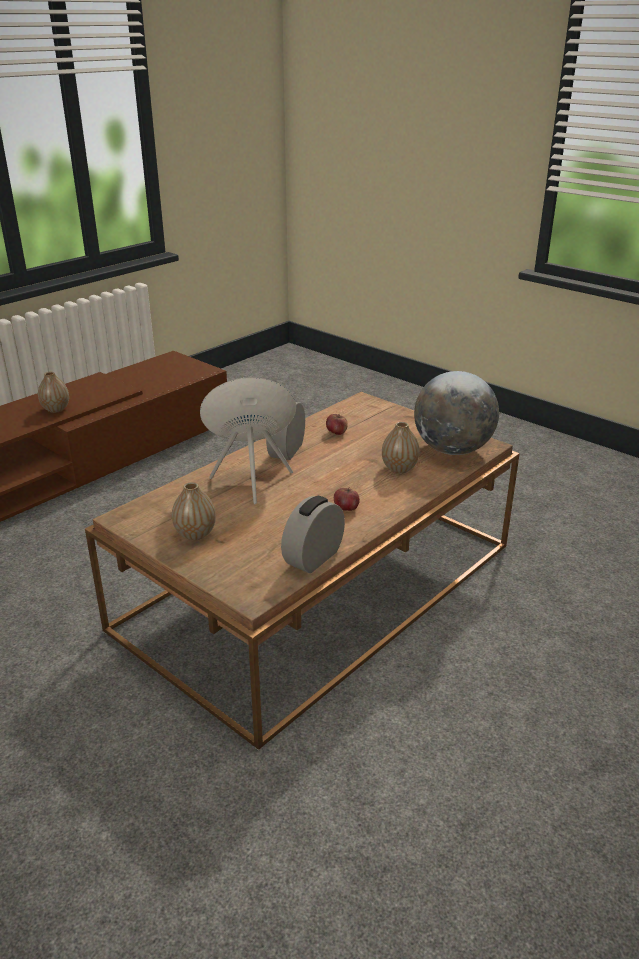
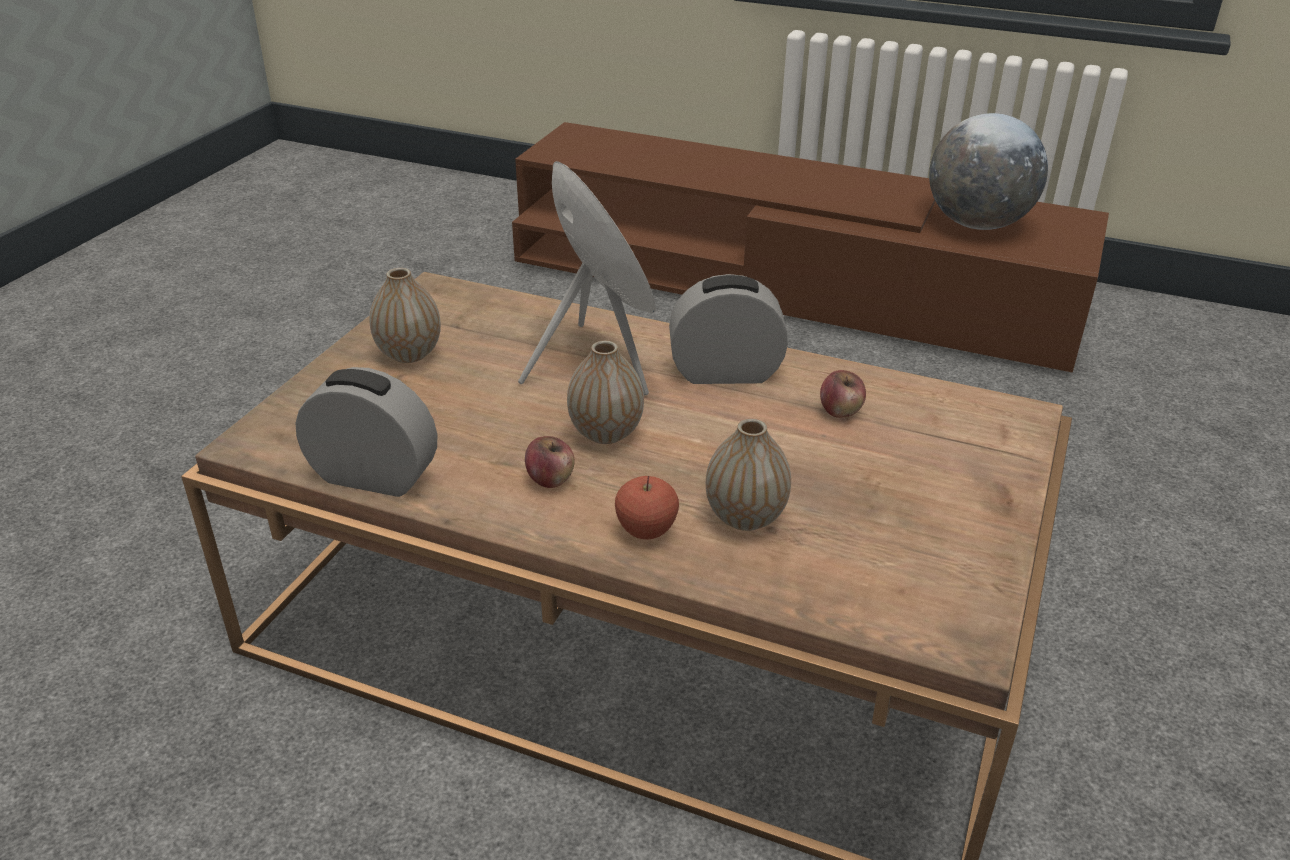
camera: 70 degrees right, 5 degrees up
(56, 409) = (791, 187): vase -> vase (606, 433)
(397, 492) = (646, 530): none -> apple
(452, 450) = (891, 582): globe -> globe (977, 224)

